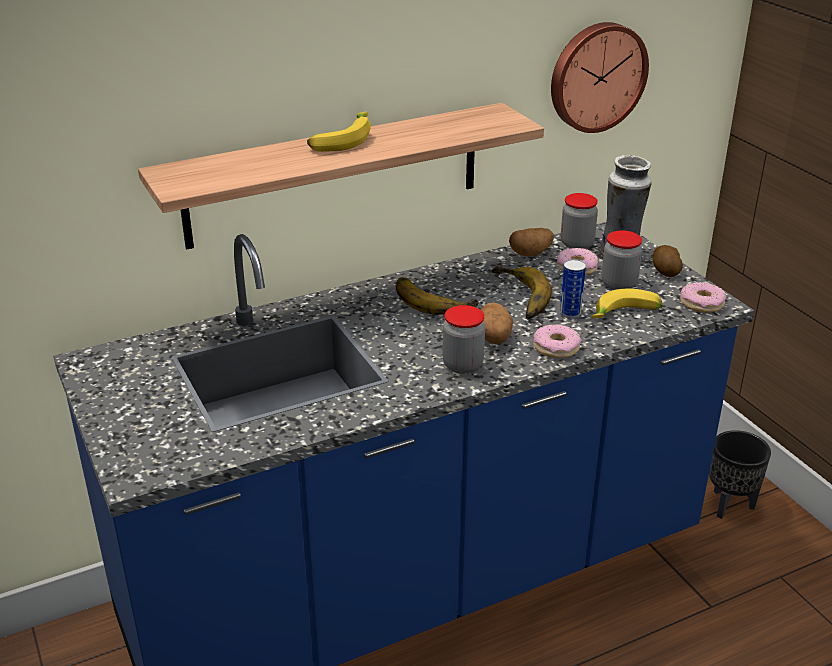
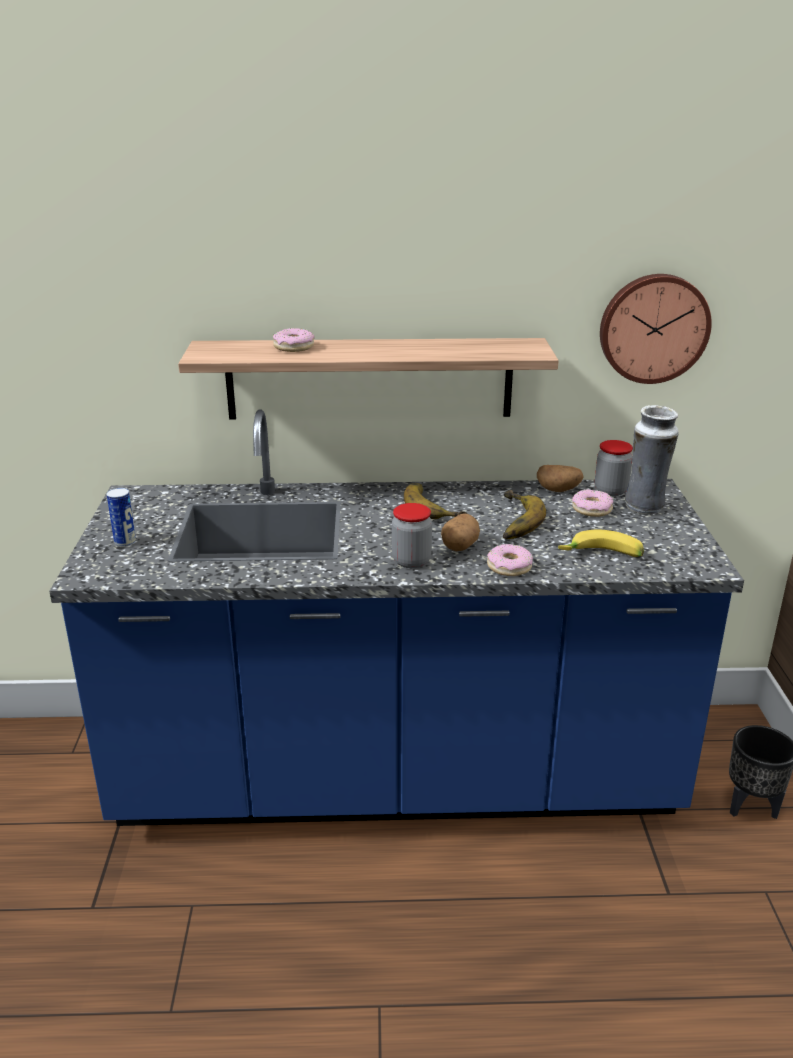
camera: 25 degrees right, 5 degrees down
(341, 141) = (367, 345): banana -> none
(570, 313) = (549, 543): can -> can (125, 542)
(618, 284) = (620, 530): jar -> none
(665, 271) = (679, 529): potato -> none
(701, 304) = (691, 563): donut -> donut (293, 347)

